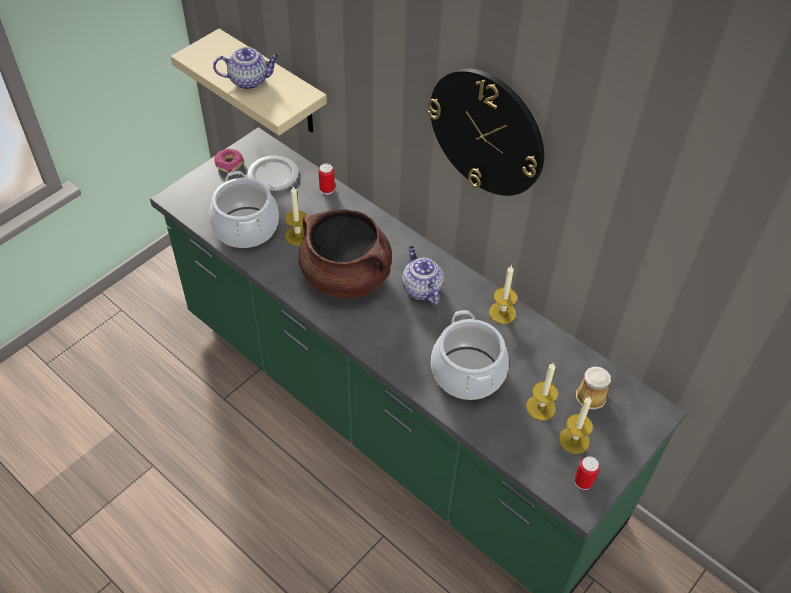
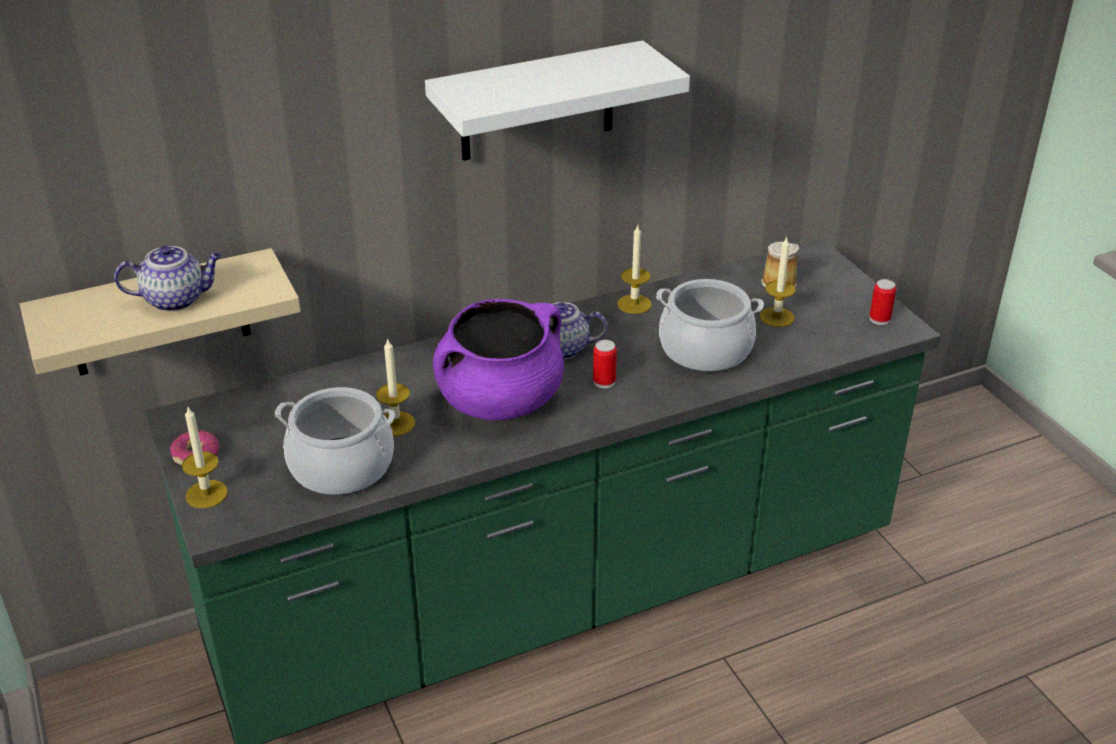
camera: 65 degrees left, 15 degrees down
(249, 81) = (176, 299): teapot -> teapot turned 60 degrees clockwise
(272, 176) = (260, 419): plate -> none
(327, 189) = (331, 378): can -> can (604, 381)
(346, 277) = (500, 400): brown cooking pot -> purple cooking pot
(487, 132) = (537, 102): wall clock -> white shelf
(574, 440) = (827, 309): candle -> candle (206, 494)

